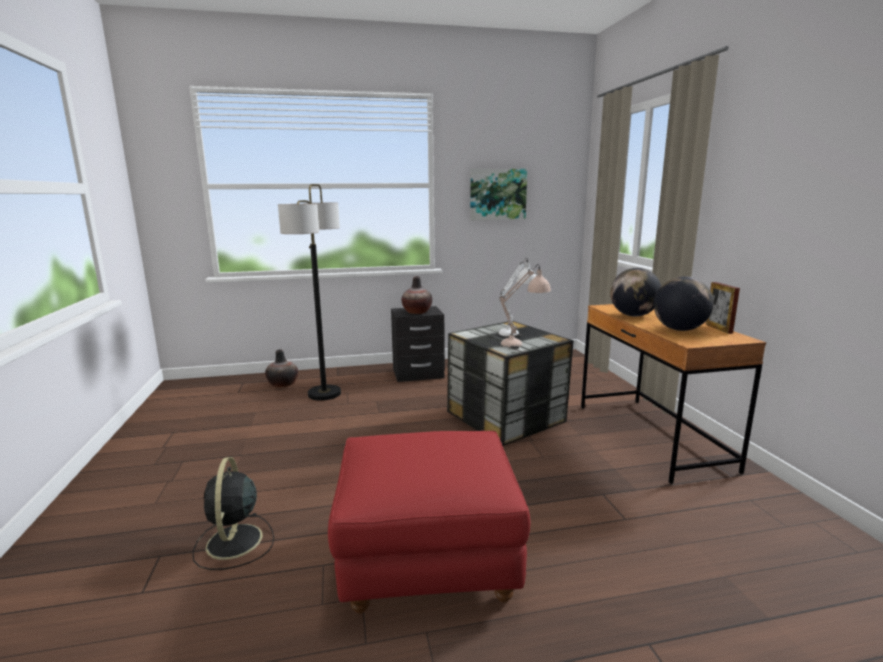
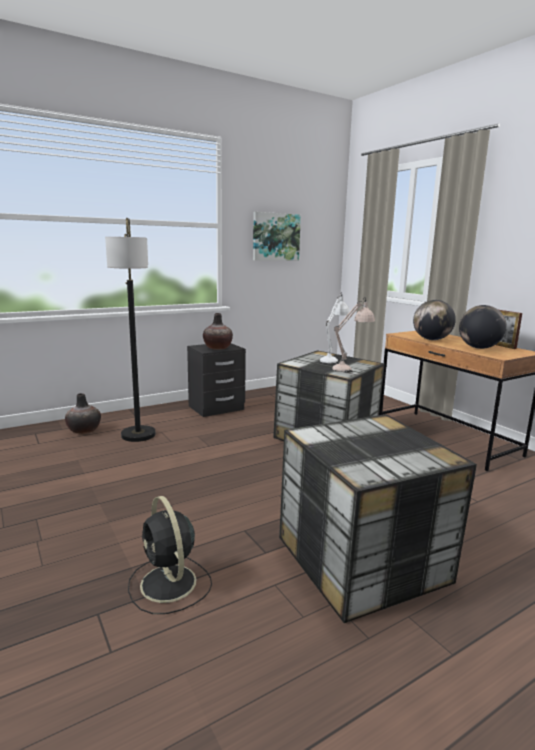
camera: 20 degrees left, 0 degrees up
(427, 561) = (361, 562): red ottoman -> storage box

